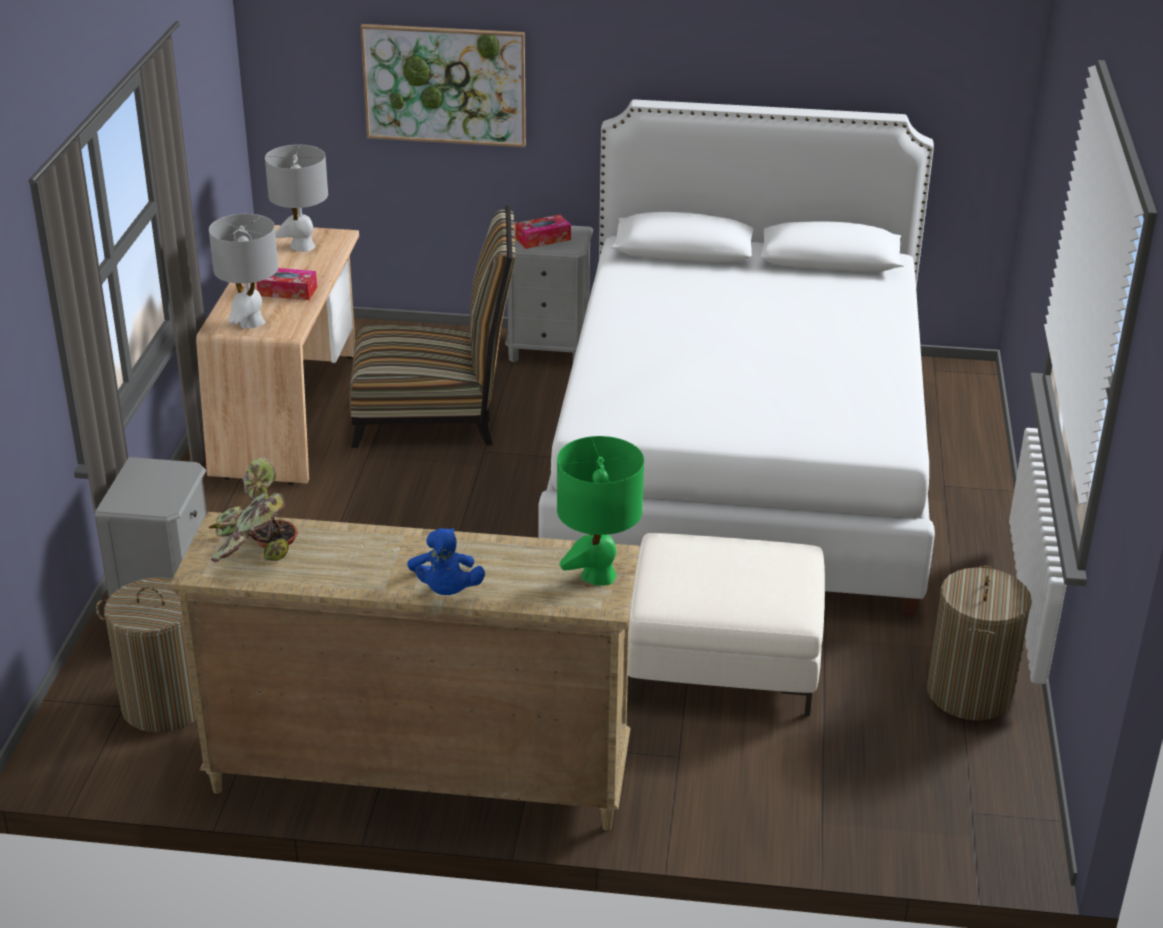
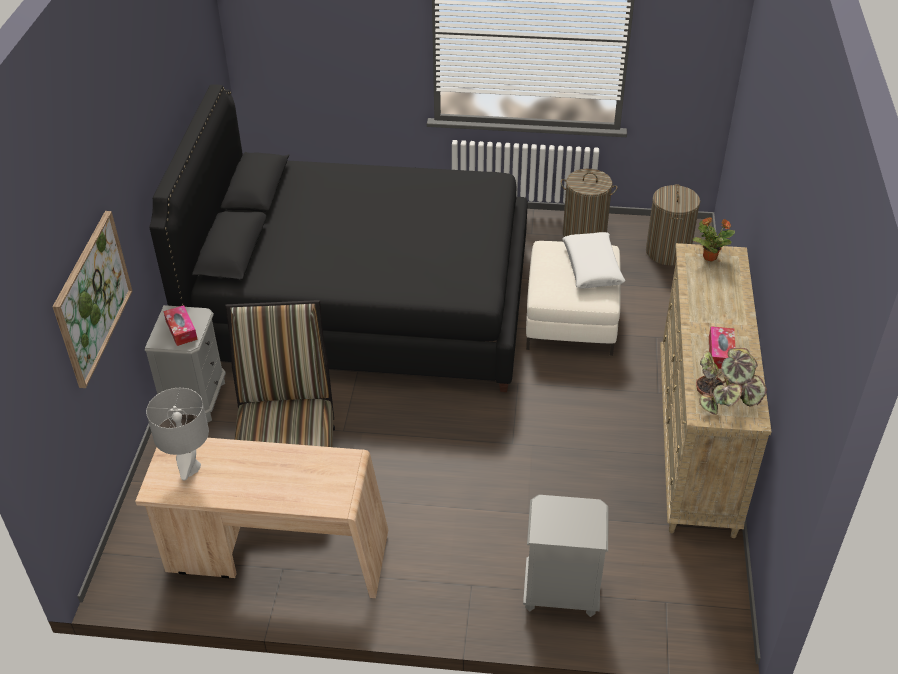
camera: 90 degrees left, 10 degrees up
(165, 705) = (659, 578): laundry basket -> laundry basket (668, 252)
(251, 322) = (333, 484): grey table lamp -> none
(287, 291) = (277, 468): tissue box -> tissue box (720, 353)
(446, 591) = (741, 312): blue plush toy -> none
(598, 576) = (709, 257): green table lamp -> potted plant
(740, 462) = (364, 304): white bed -> black bed
(742, 594) = (592, 267): none -> white pillow

